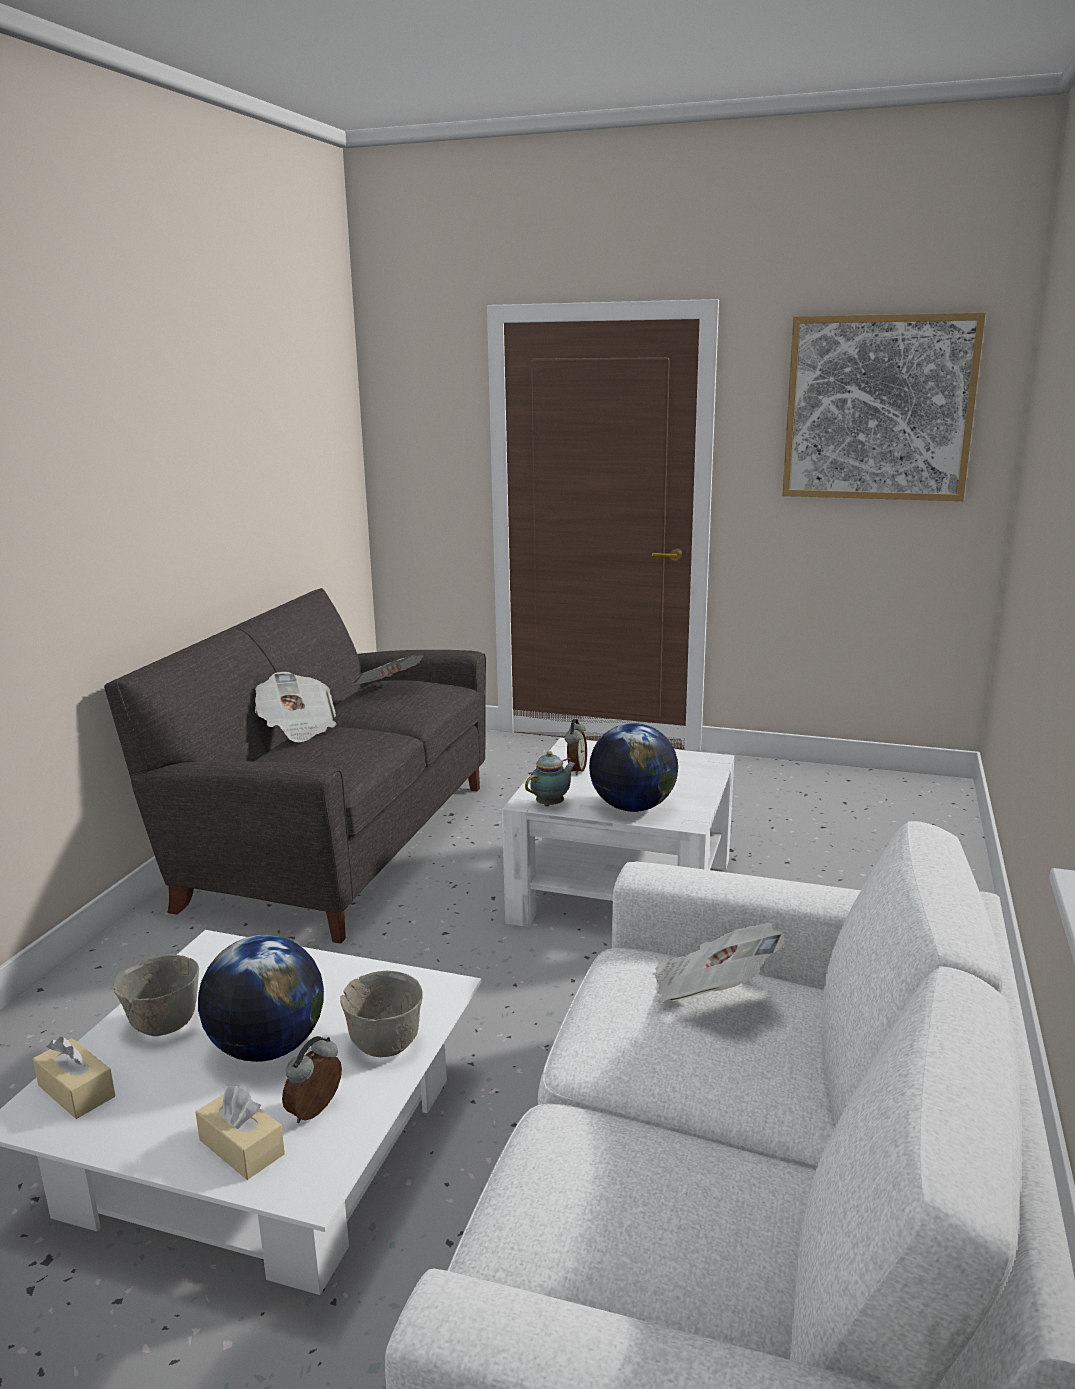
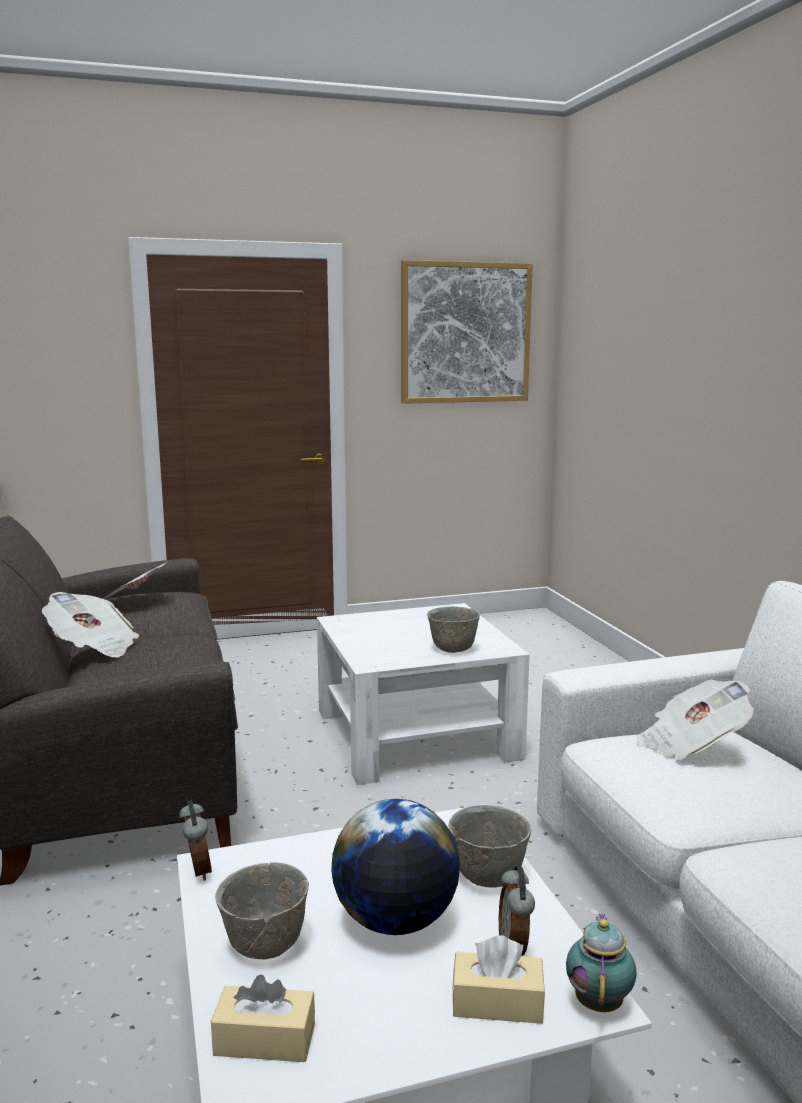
camera: 35 degrees left, 5 degrees down
(552, 804) = (390, 661): teapot -> teapot (599, 1001)
(575, 770) = (368, 635): alarm clock -> alarm clock (197, 871)
(632, 807) = (452, 649): globe -> grey bowl

